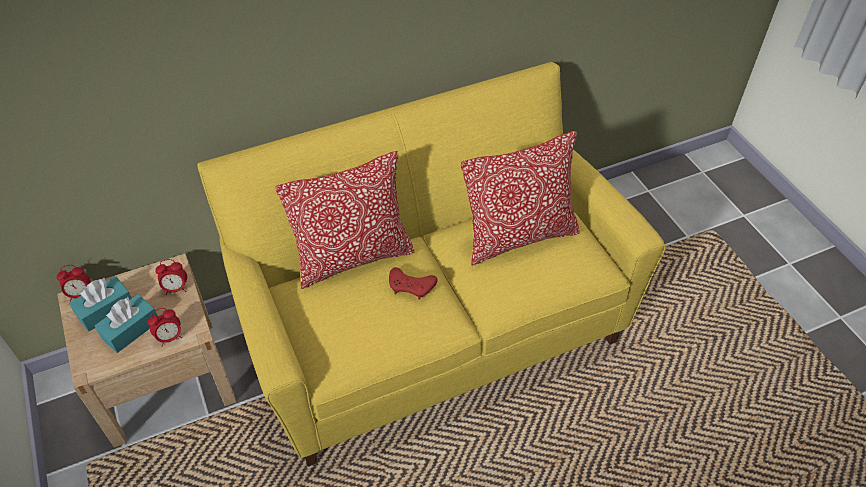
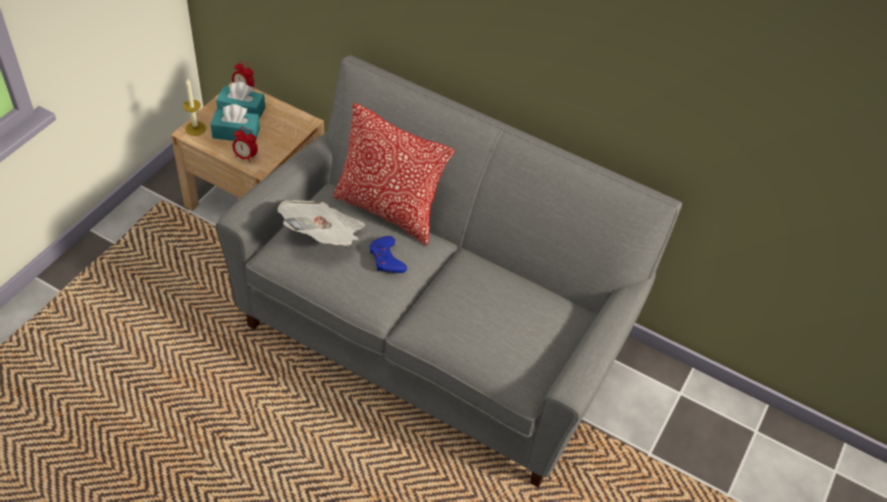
camera: 50 degrees right, 0 degrees up
(89, 361) = (195, 129): none -> candle
(176, 288) = (288, 134): alarm clock -> none
(348, 318) = (324, 237): none -> newspaper
(411, 286) = (387, 259): red game controller -> blue game controller
(432, 329) = (435, 338): yellow sofa -> grey sofa
(519, 237) = (501, 304): pillow -> none

